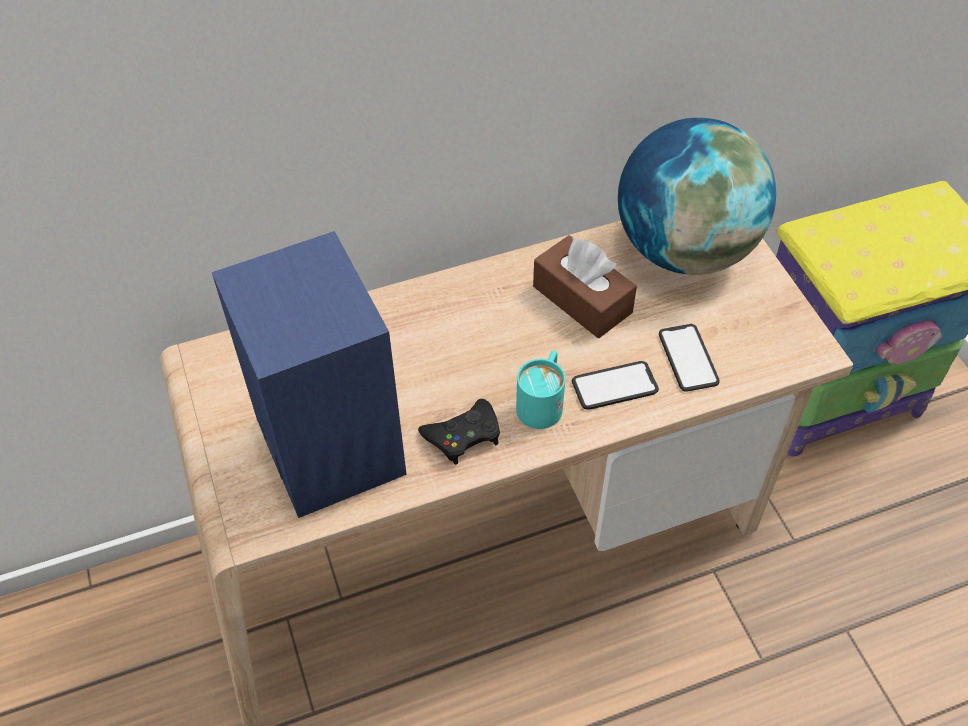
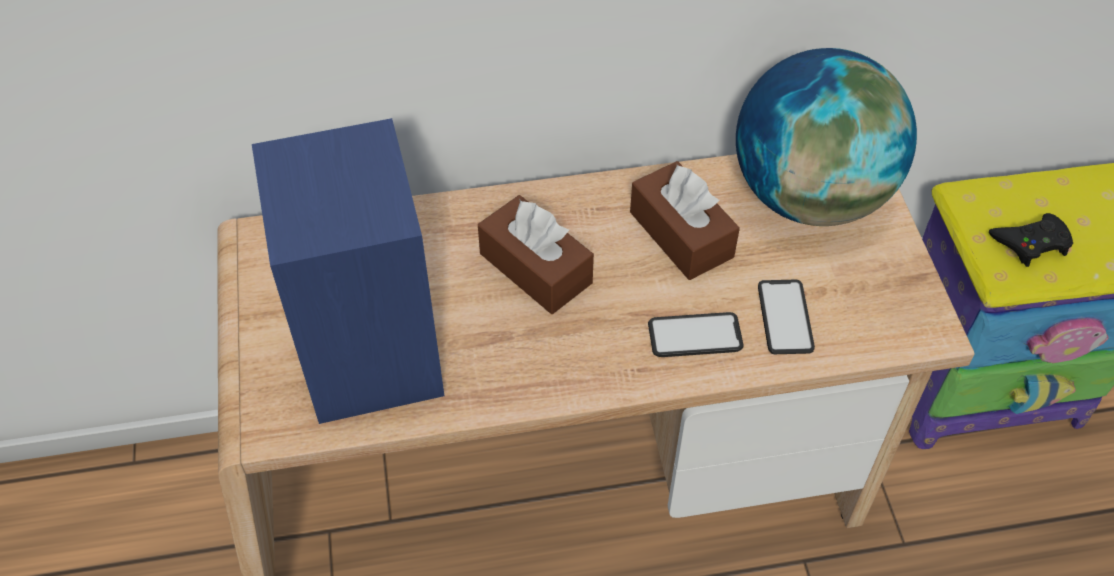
camera: 10 degrees right, 0 degrees up
(461, 348) = (535, 268): none -> brown tissue box
(463, 435) = (516, 363): black game controller -> black game controller (1031, 243)
(542, 401) = (611, 340): turquoise mug -> none

